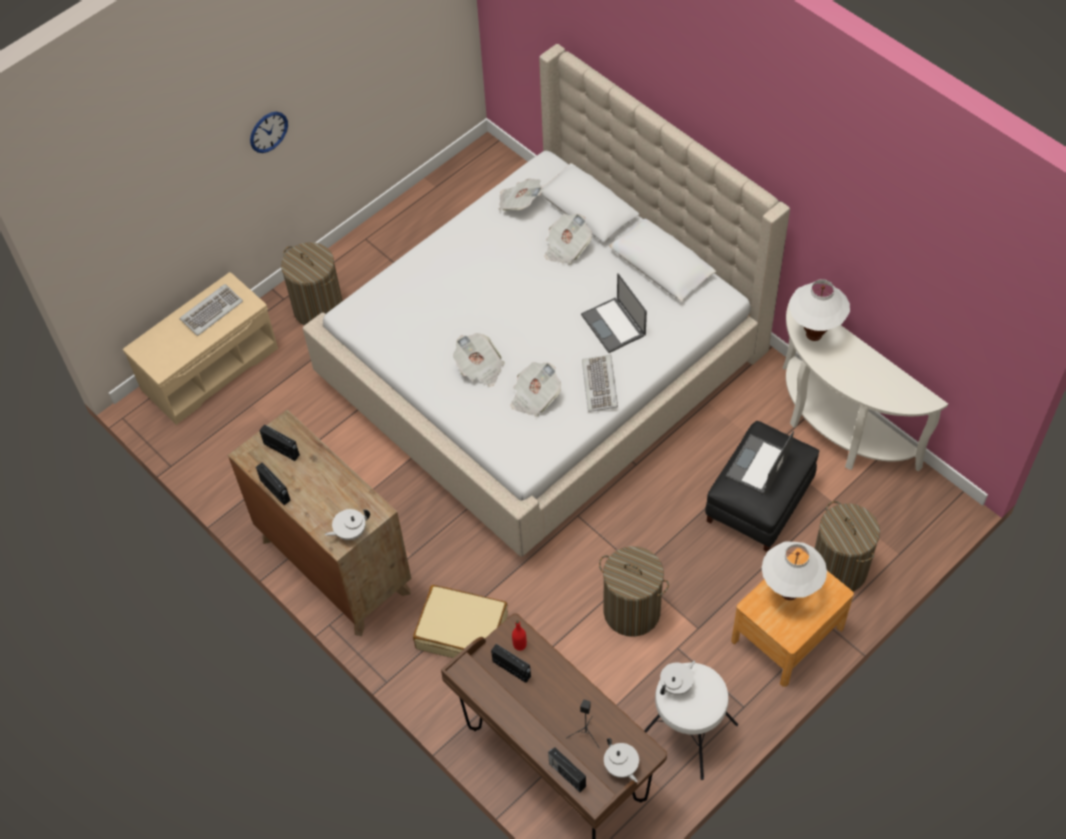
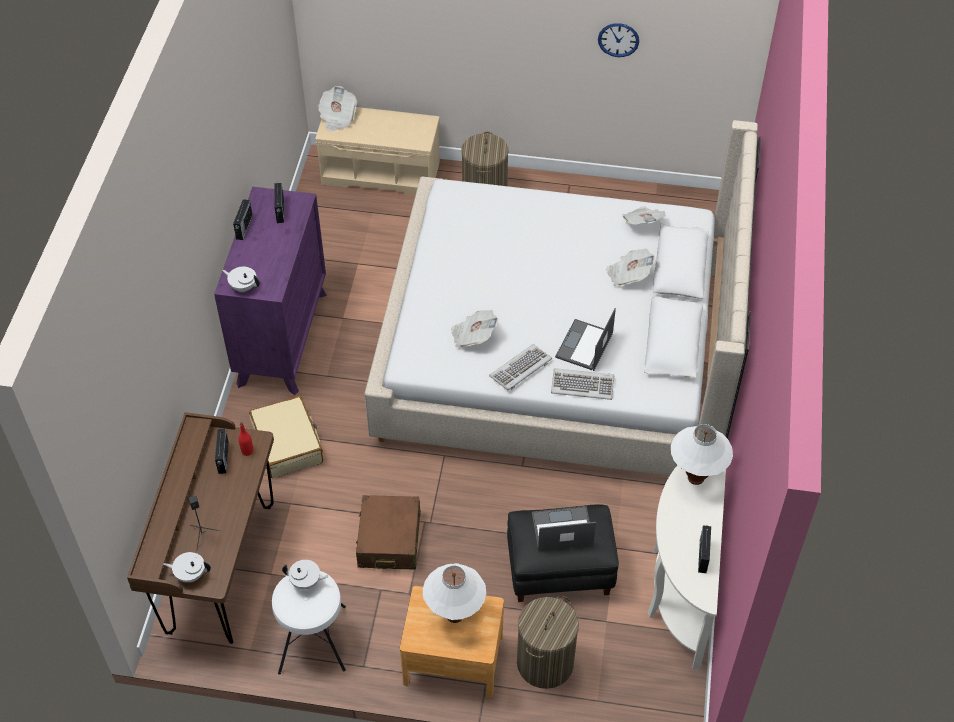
camera: 50 degrees right, 5 degrees down
(211, 311) = (397, 127): keyboard -> keyboard (582, 385)
(268, 132) = (514, 28): wall clock -> wall clock (618, 39)
(335, 565) = (282, 338): brown dresser -> purple dresser
(480, 368) = (470, 289): newspaper -> newspaper (337, 117)
(567, 774) = (154, 539): radio -> radio (703, 555)
(621, 767) = (190, 574): white teapot -> white teapot turned 75 degrees clockwise
(632, 611) = (389, 540): laundry basket -> brown suitcase

